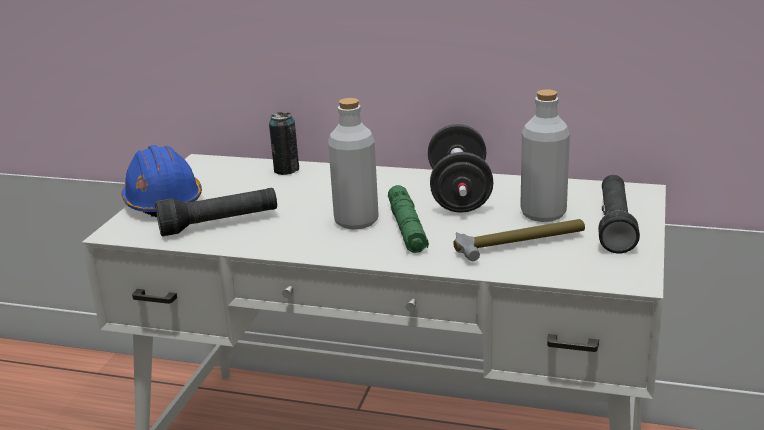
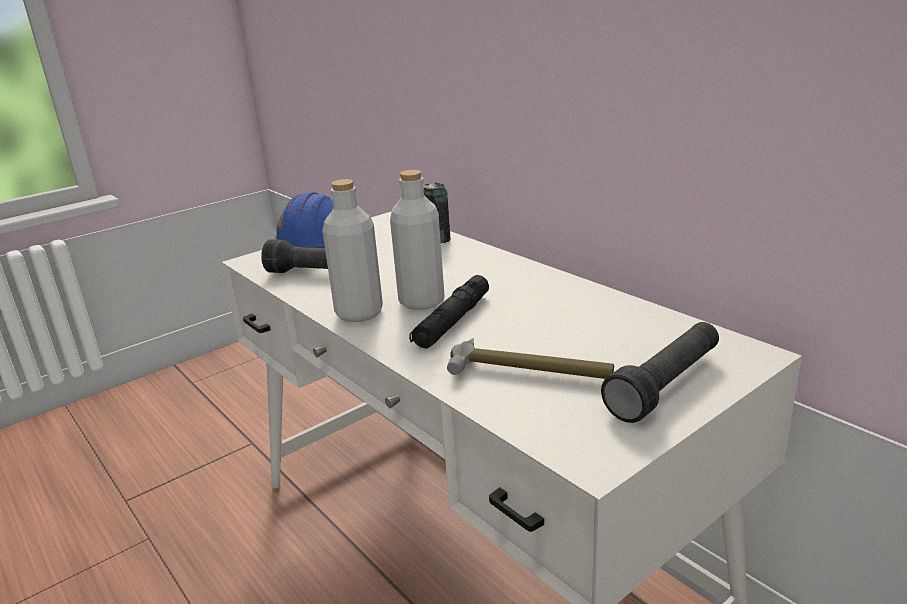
camera: 35 degrees right, 0 degrees up
(407, 228) = (452, 321): green flashlight -> black flashlight
(459, 194) = (548, 301): black dumbbell -> none
(543, 213) = (603, 346): grey bottle -> grey bottle (359, 313)

